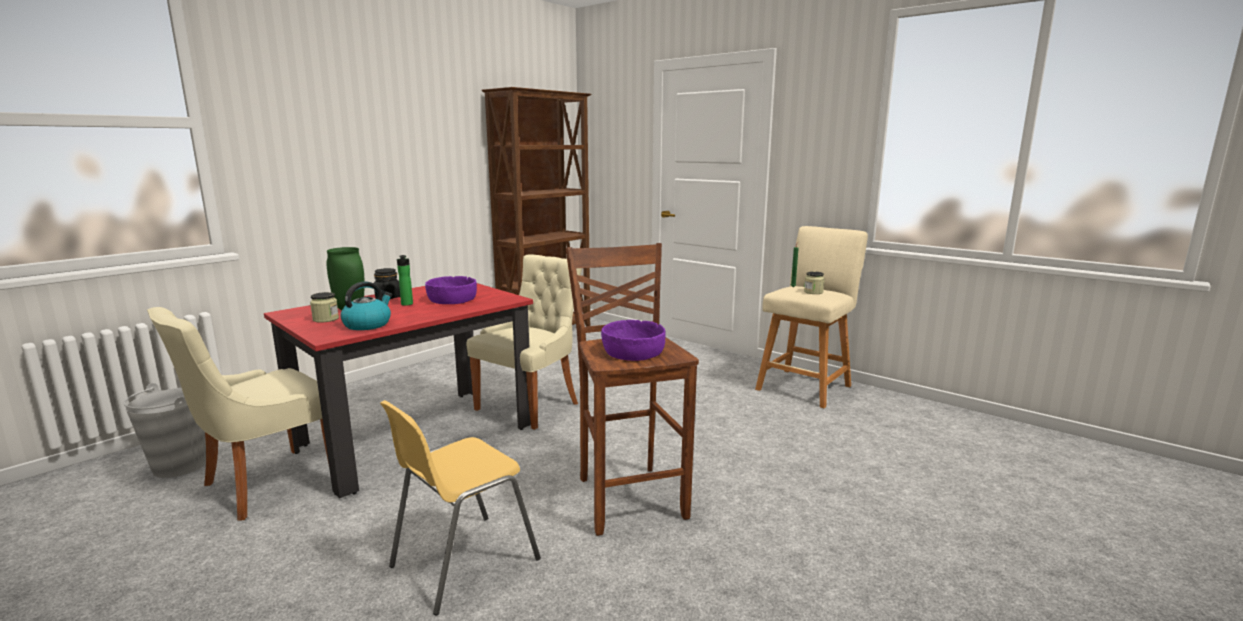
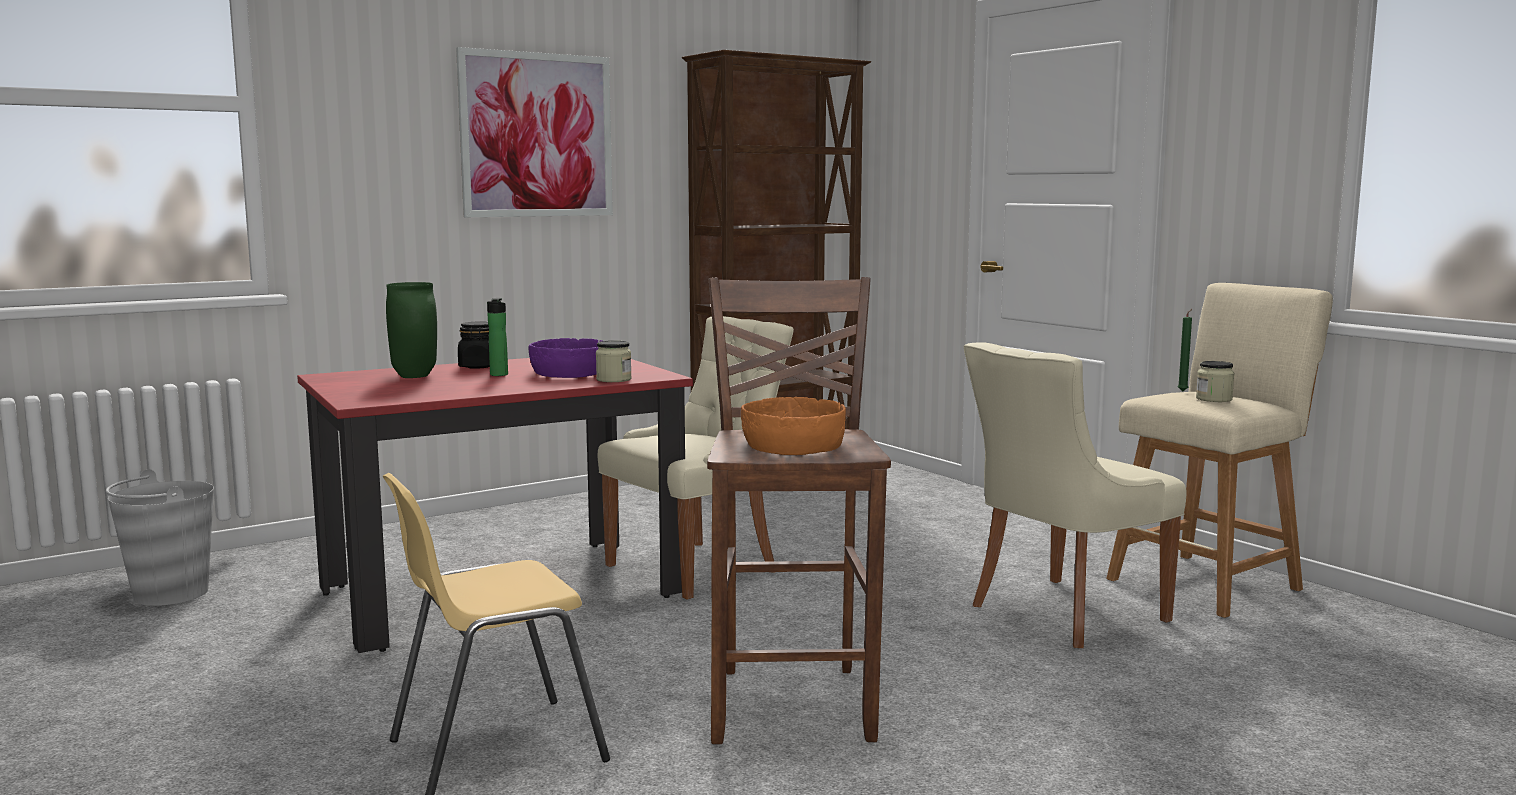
camera: 15 degrees right, 5 degrees down
(266, 484) = (269, 627): beige chair -> beige chair (1062, 614)
(326, 319) = (373, 385): jar -> jar (614, 379)
(368, 324) = (424, 393): kettle -> none
(396, 140) = (537, 135): none -> picture
(633, 352) = (792, 445): purple bowl -> orange bowl

